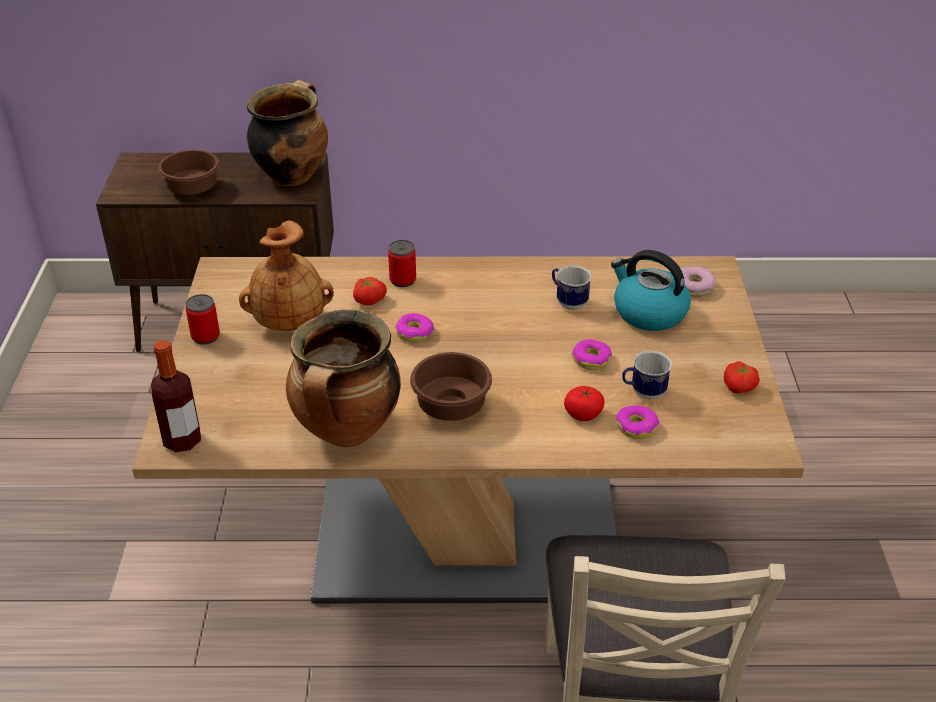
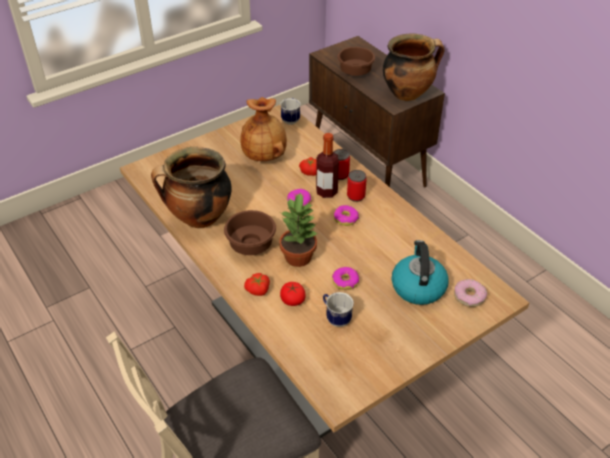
camera: 55 degrees right, 5 degrees up
(182, 440) = (149, 171): bottle -> bottle (326, 192)
(205, 336) = (227, 137): can -> can (356, 196)
(514, 376) = (299, 257): none -> potted plant
(568, 302) = (390, 247): mug -> mug (291, 119)
(636, 427) = (301, 328): donut -> donut (346, 219)
(739, 387) = (385, 362): tomato -> tomato (258, 290)

